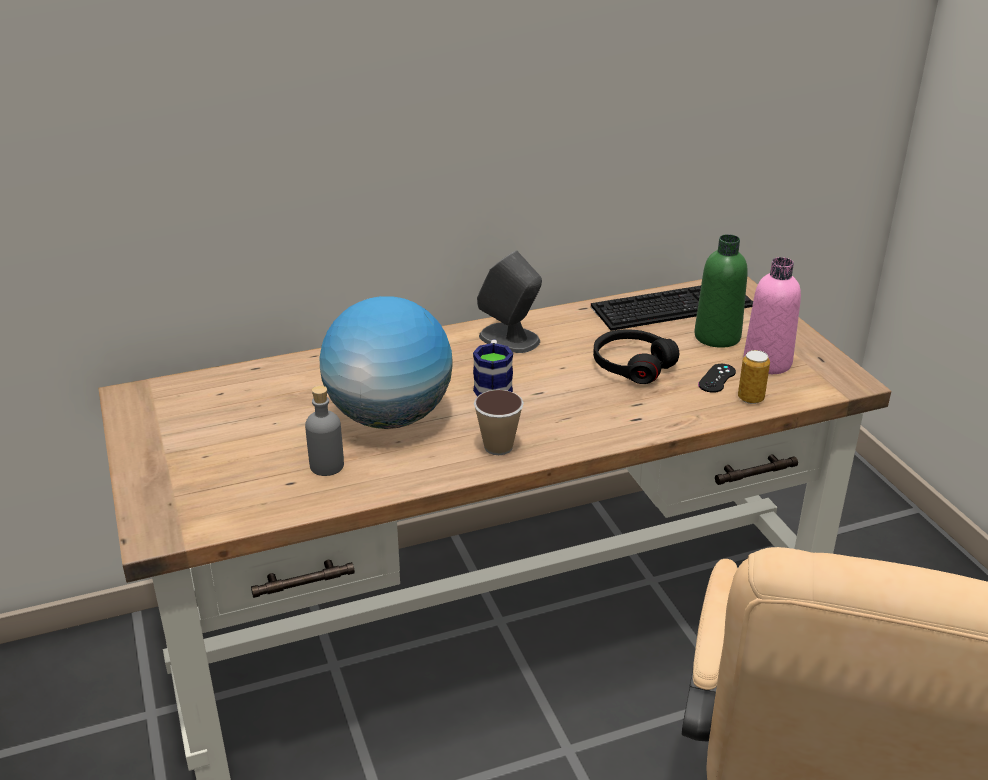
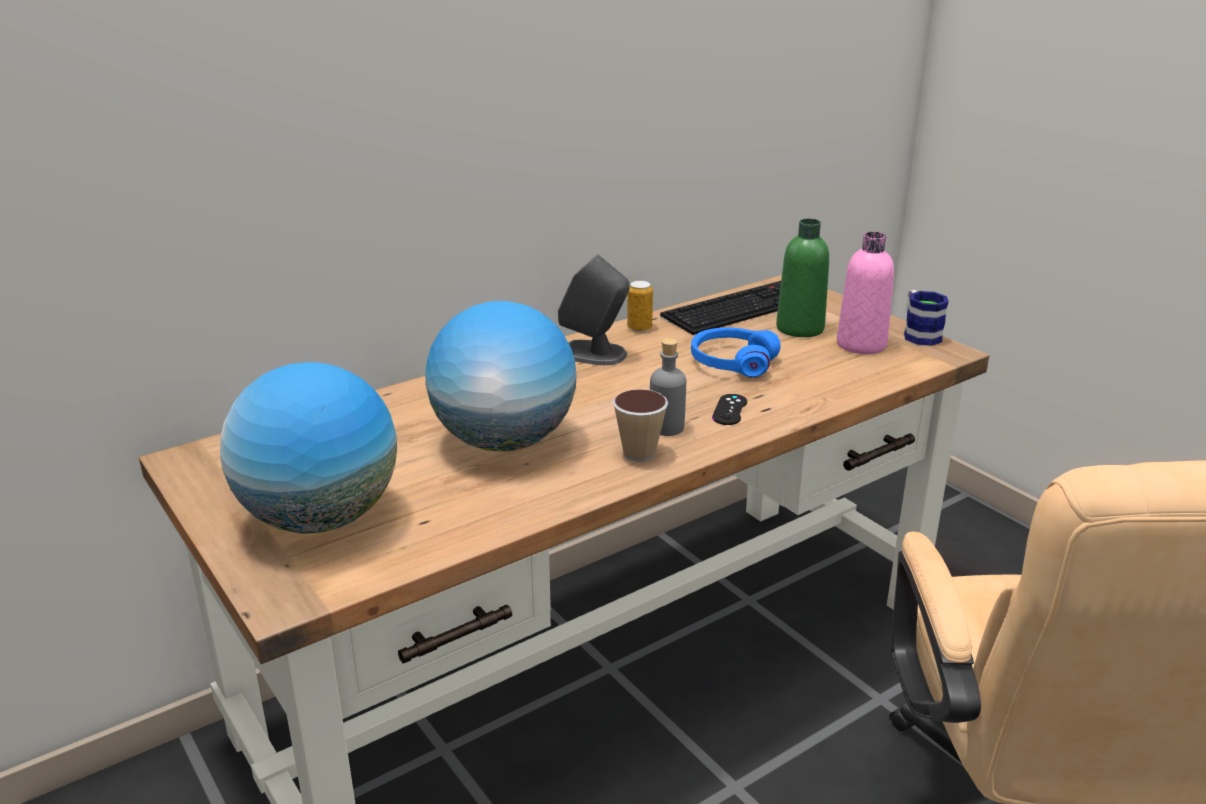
camera: 15 degrees left, 5 degrees down
(211, 467) = (320, 519): none -> globe
(327, 466) = (458, 498): grey bottle -> grey bottle (666, 427)
(493, 386) = (601, 398): mug -> mug (918, 334)
(632, 365) = (732, 362): black headphones -> blue headphones
(717, 378) = (822, 364): black game controller -> black game controller (729, 410)
(750, 398) = (865, 377): can -> can (639, 328)

